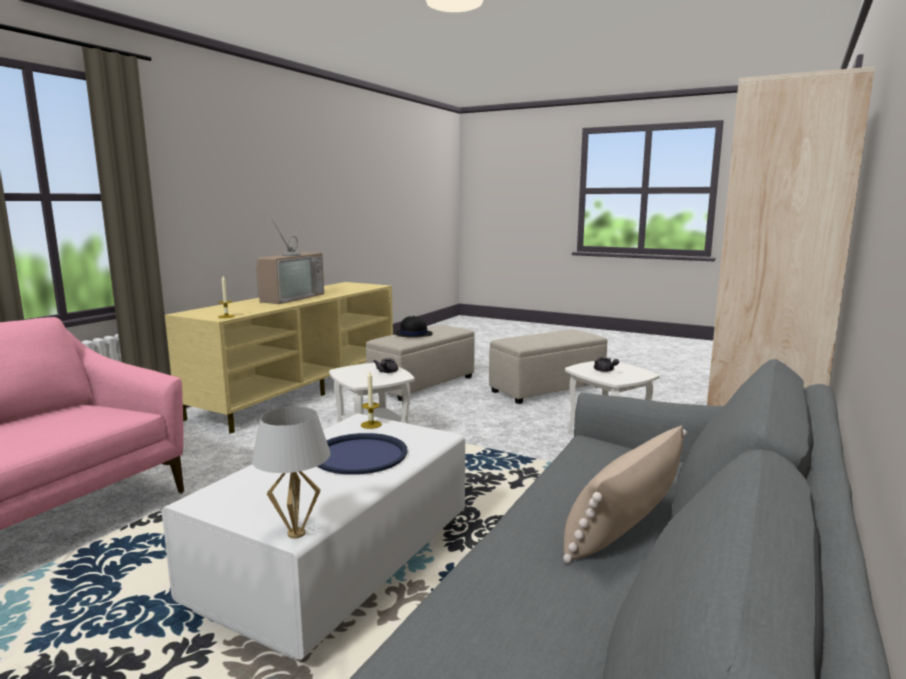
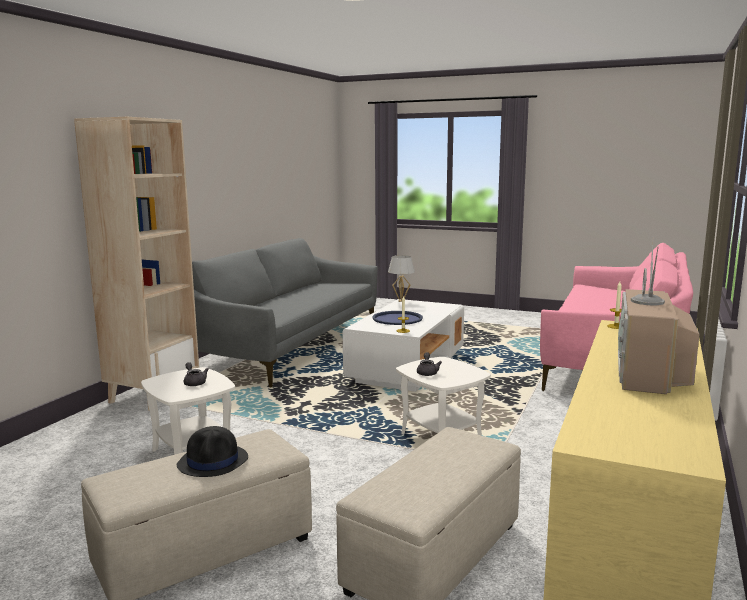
camera: 175 degrees right, 0 degrees up
(413, 334) = (450, 460): black hat -> black hat (213, 461)
(623, 524) = (282, 300): beige pillow -> none

